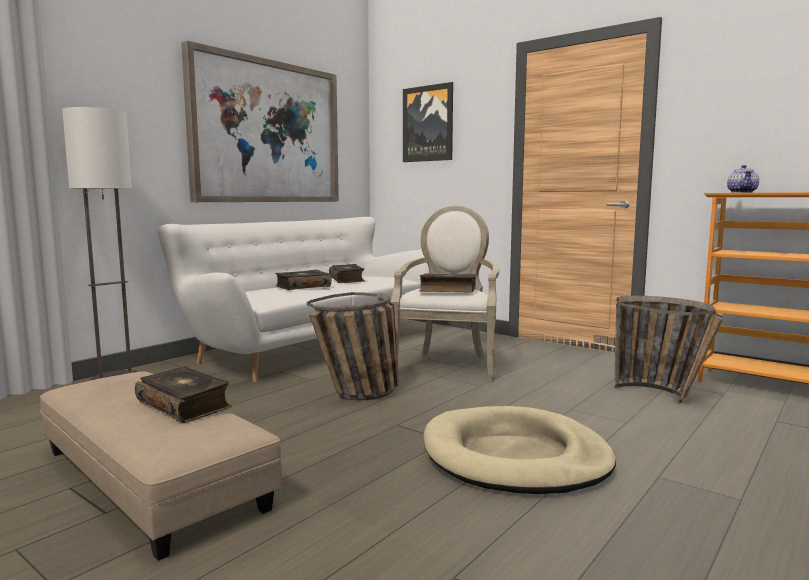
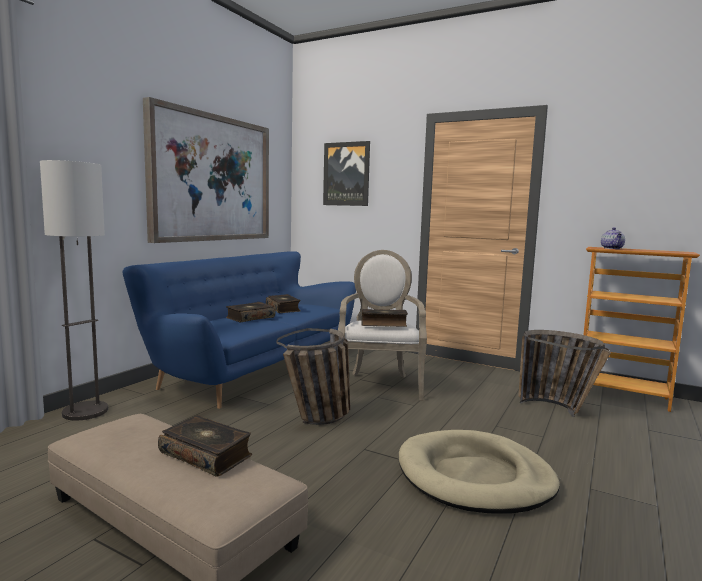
camera: 10 degrees left, 0 degrees up
(309, 347) = (252, 369): white sofa -> blue sofa

